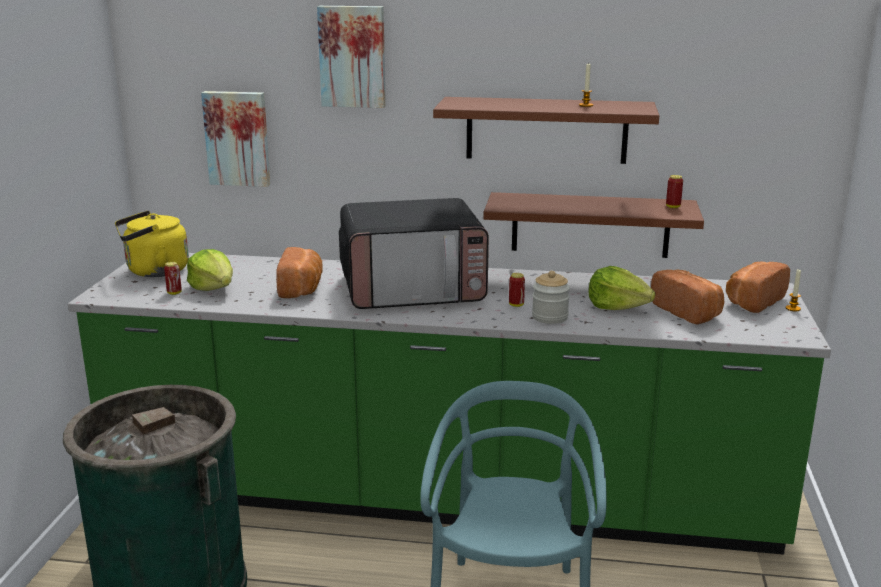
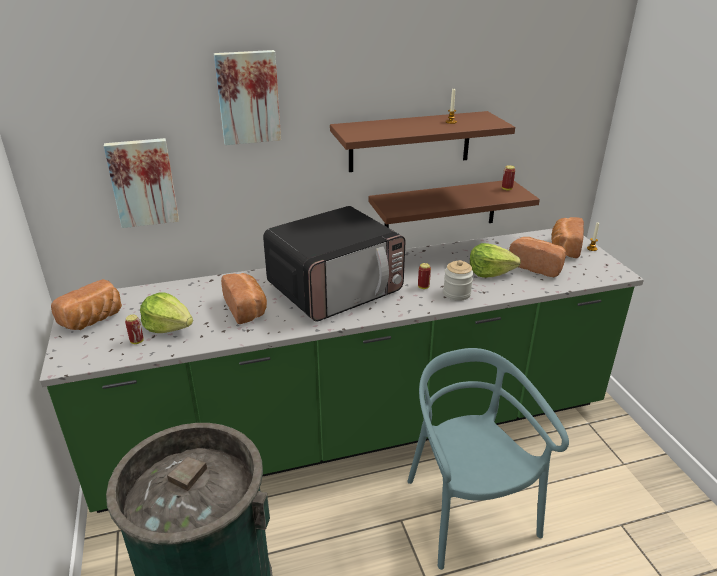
camera: 25 degrees left, 10 degrees up
(154, 271) = (94, 320): yellow kettle -> bread

